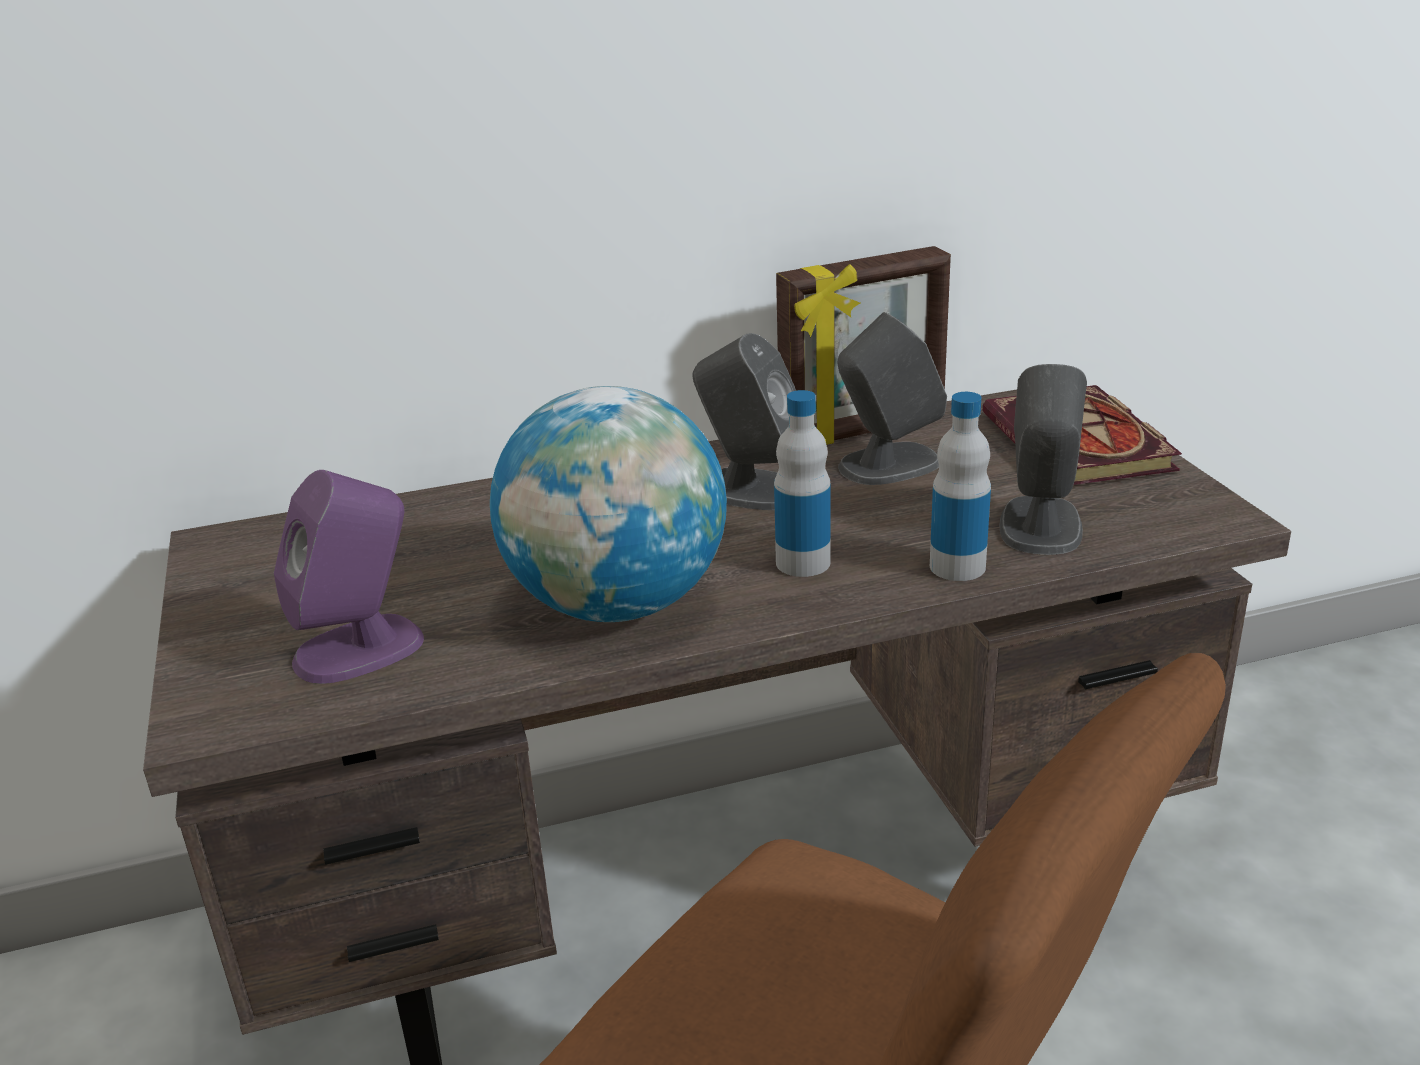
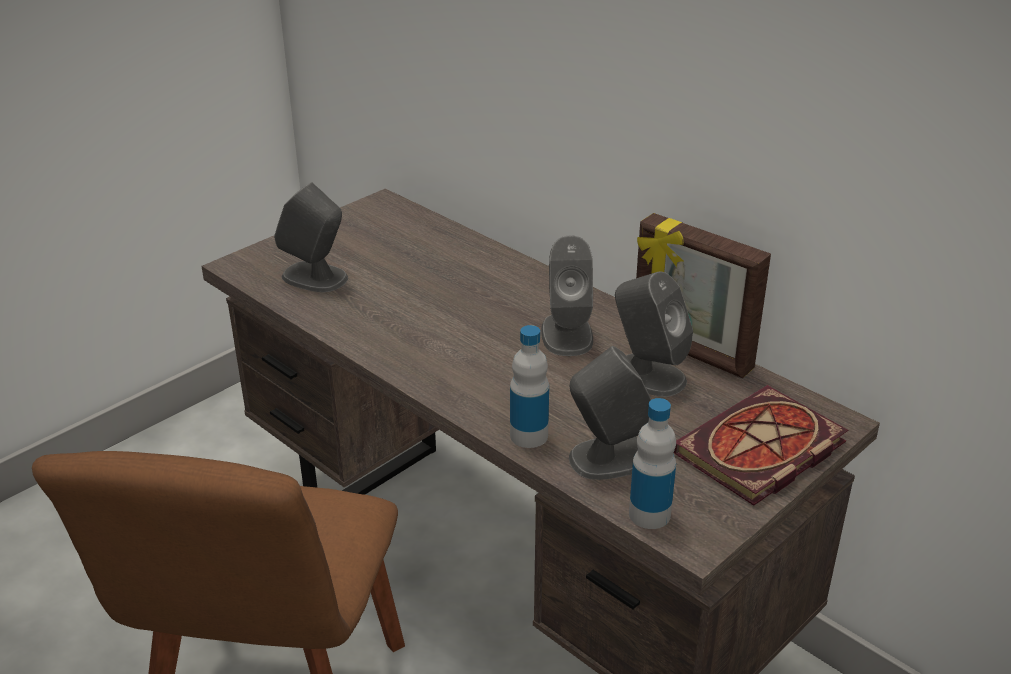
camera: 60 degrees right, 5 degrees up
(360, 649) = (315, 277): purple speaker -> grey speaker
(618, 604) = (402, 332): globe -> none
(803, 562) = (491, 378): bottle -> bottle (649, 514)

